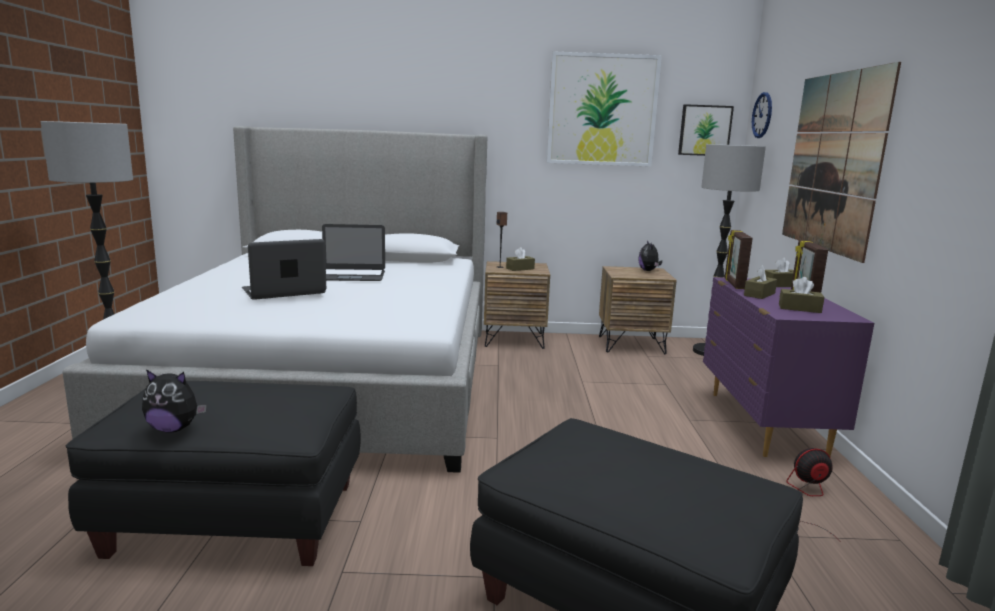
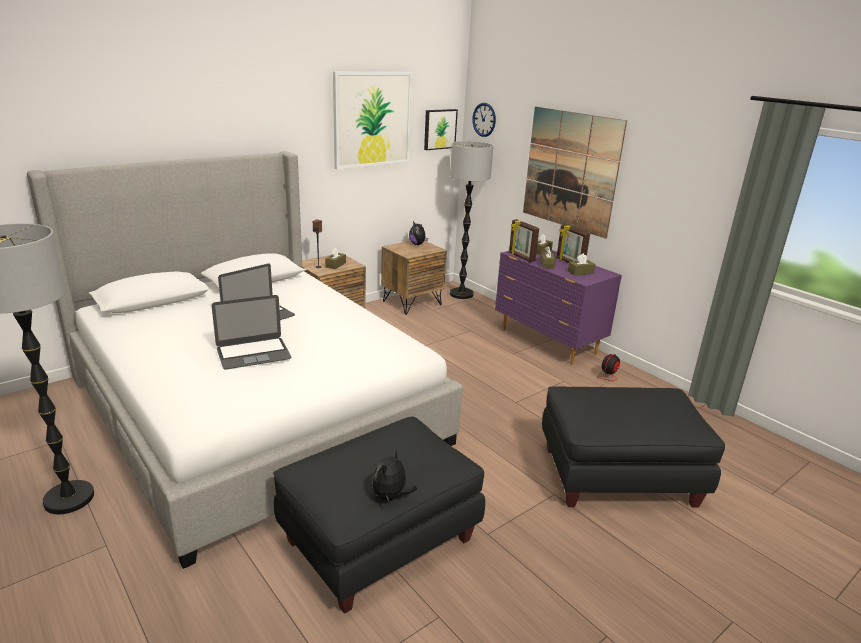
camera: 40 degrees left, 10 degrees up
(174, 429) = (391, 497): plush toy -> plush toy turned 150 degrees clockwise
(284, 291) = (253, 353): laptop -> laptop turned 135 degrees counterclockwise

